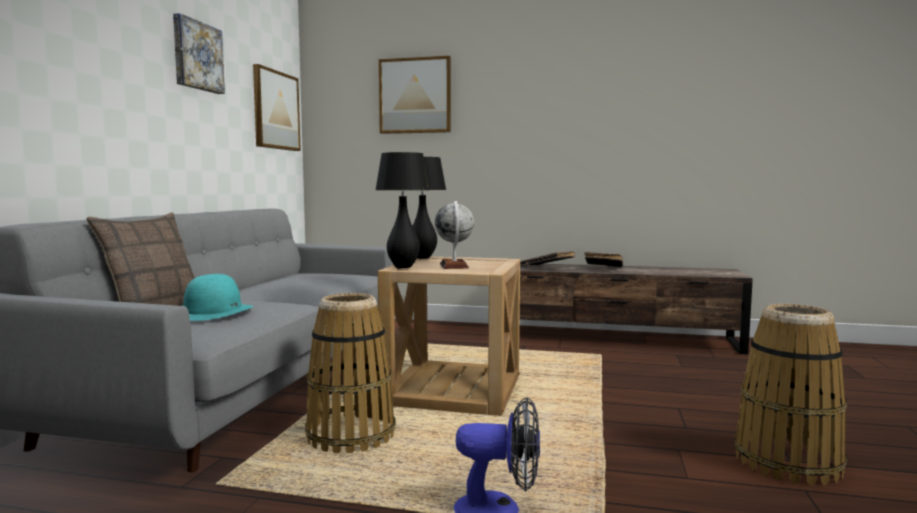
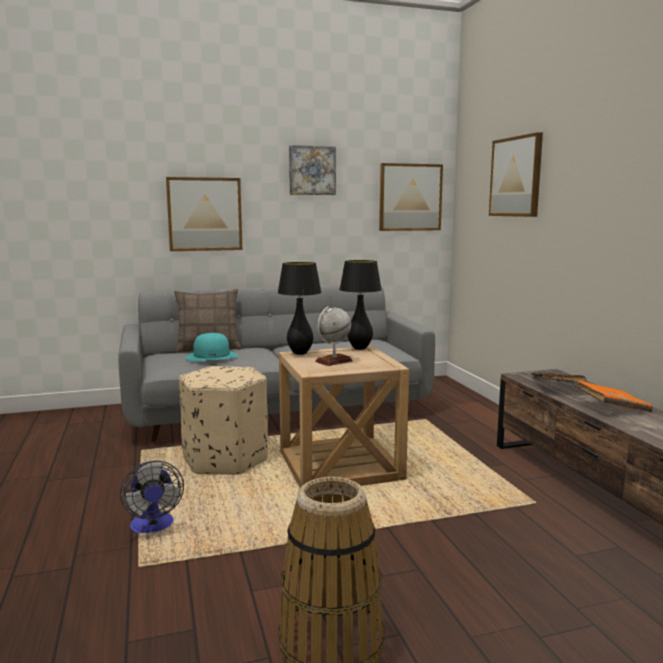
camera: 60 degrees right, 5 degrees up
(76, 93) = (204, 214): none -> picture
(351, 435) = (226, 459): basket -> beige ottoman
(603, 269) = (611, 407): black book -> orange book

